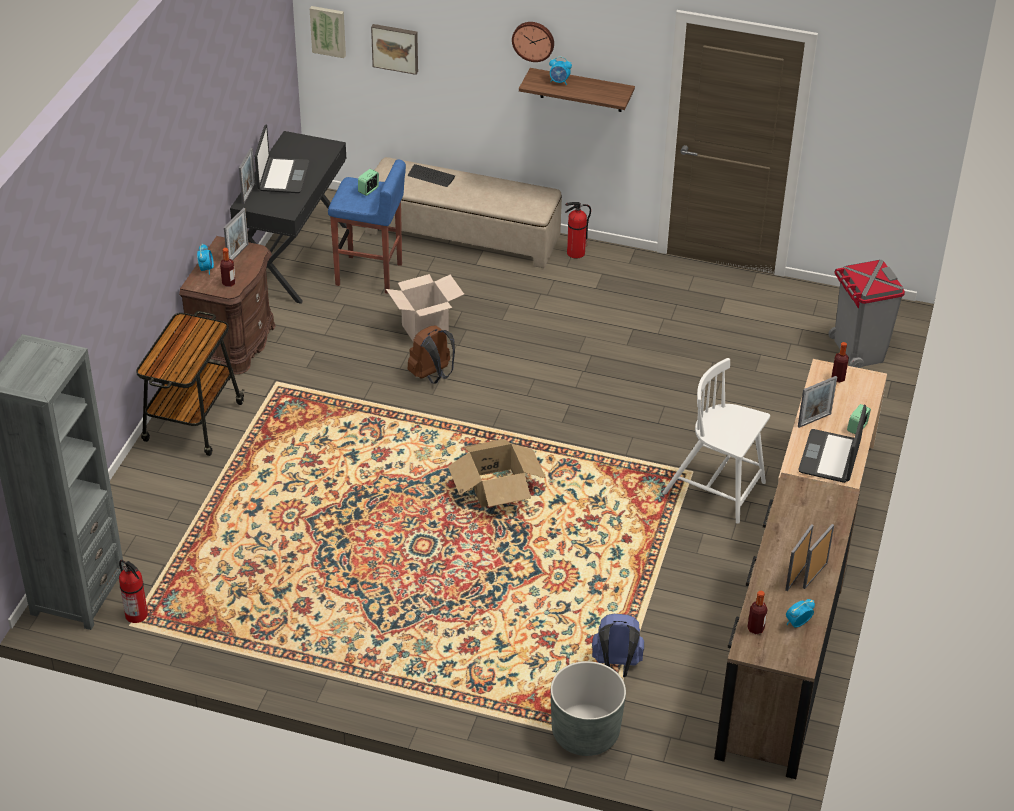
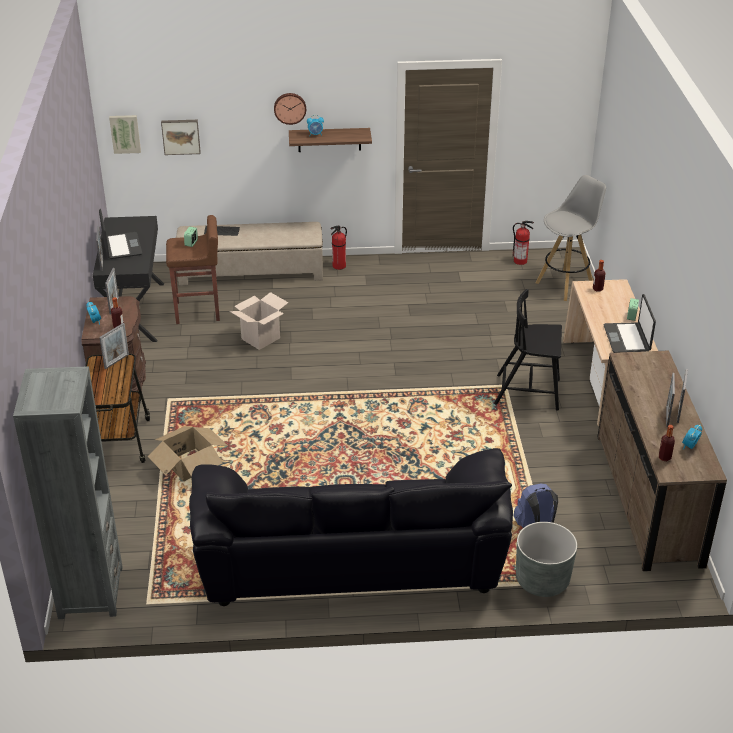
camera: 20 degrees left, 5 degrees down
(137, 615) = (149, 594): fire extinguisher -> fire extinguisher (521, 261)
(370, 275) = (198, 312): blue stool -> brown stool
(374, 650) = (351, 567): none -> black sofa
(432, 375) = (284, 367): brown backpack -> none
(496, 488) = (375, 430): cardboard box -> cardboard box (189, 465)
(716, 489) = (529, 392): white chair -> black chair
(814, 420) = (600, 318): picture frame -> picture frame (116, 361)
(858, 351) = (566, 284): grey trash can -> grey stool

